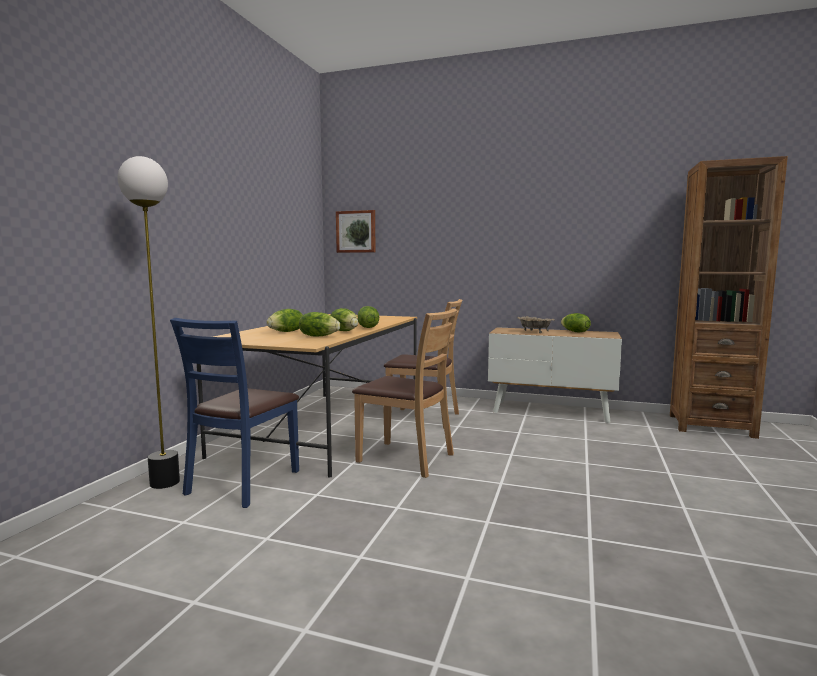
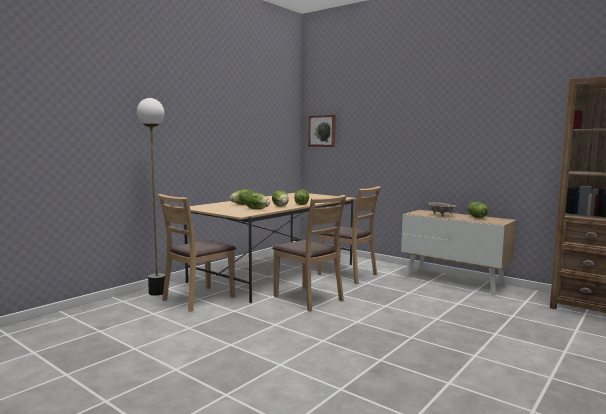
camera: 20 degrees right, 0 degrees up
(243, 483) = (198, 299): blue chair -> brown chair

